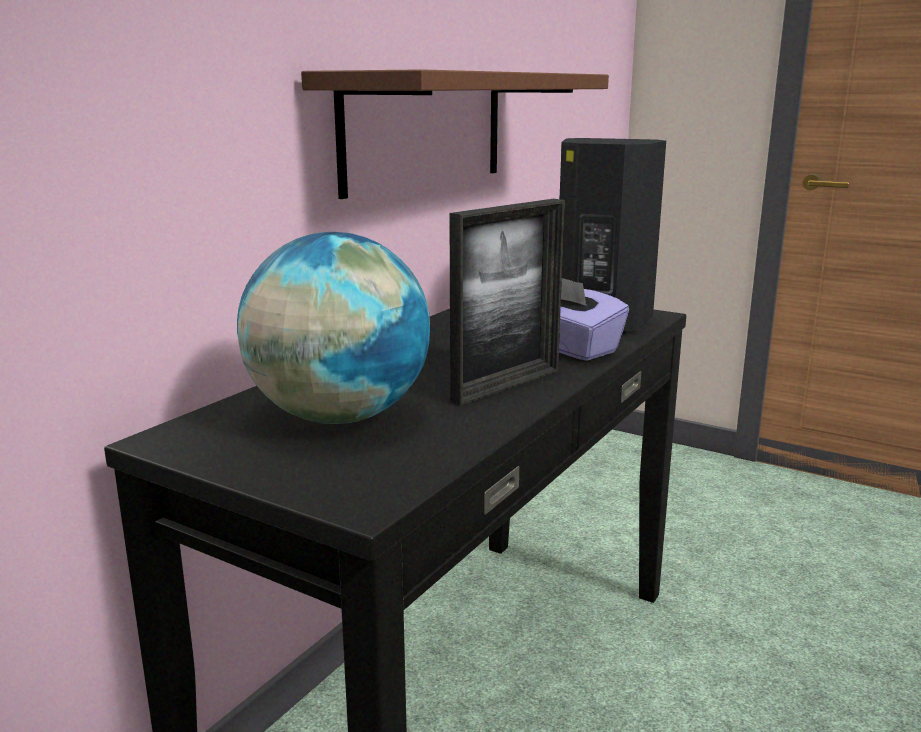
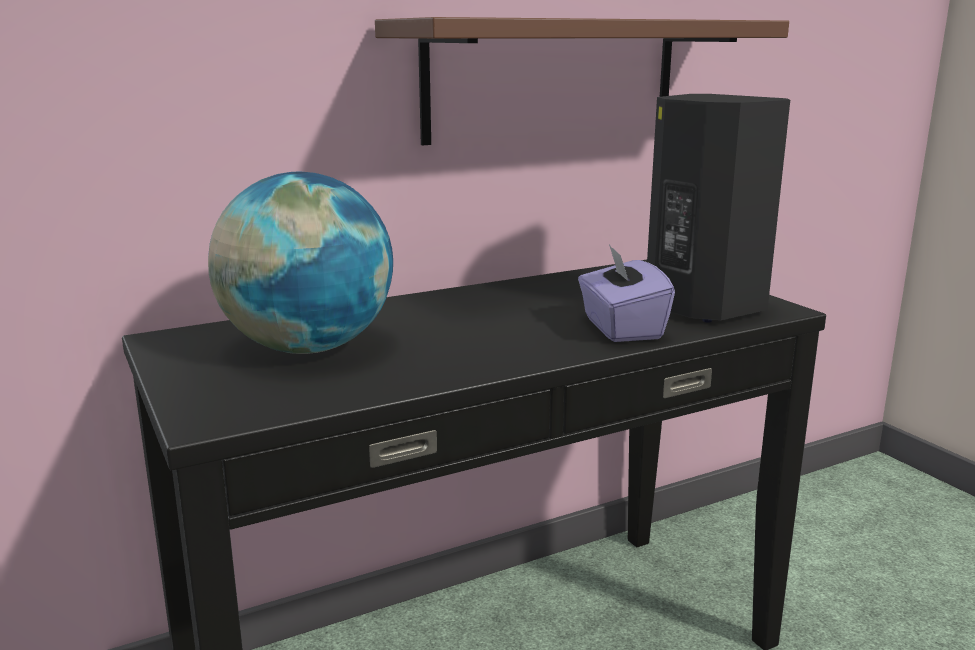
camera: 30 degrees right, 0 degrees up
(506, 385) = (493, 350): picture frame -> none

